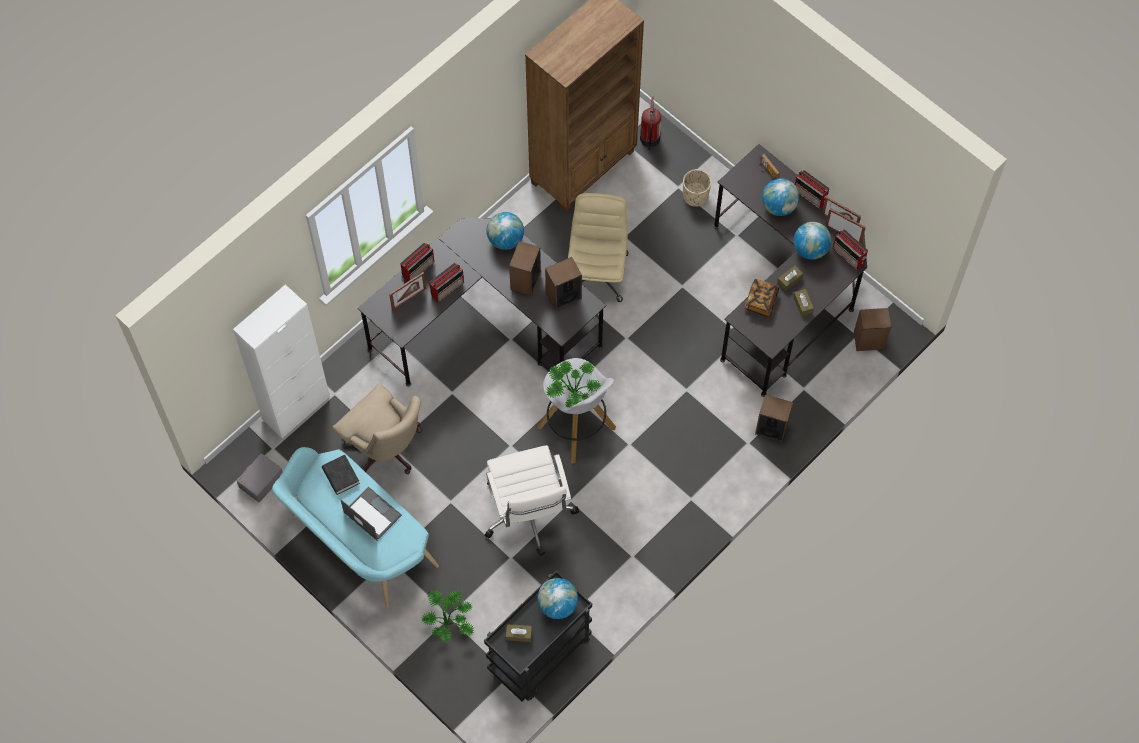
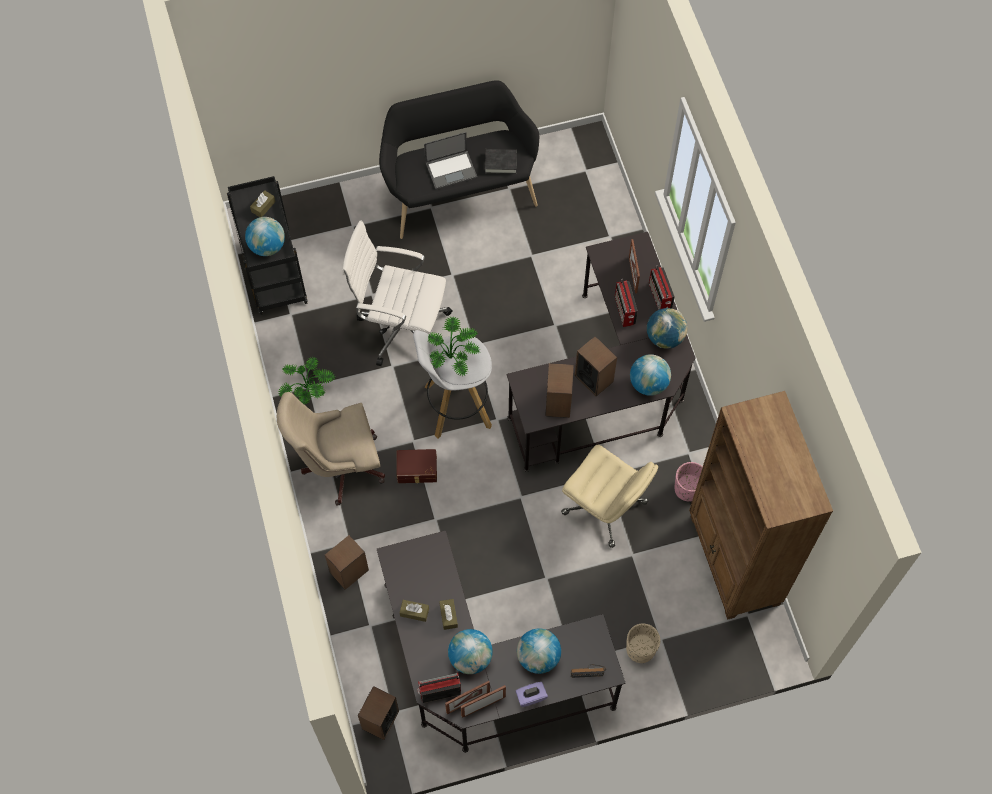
camera: 120 degrees right, 0 degrees up
(260, 480) = (562, 149): grey storage box -> none
(296, 408) = (613, 202): white cabinet -> none
(358, 544) = (459, 191): turquoise bench -> black bench
(386, 450) = (531, 250): beige office chair -> beige office chair (338, 466)
(449, 622) = (347, 223): potted plant -> potted plant (309, 391)
(455, 247) = (664, 337): none -> globe
(543, 224) = (688, 489): none -> pink planter
(650, 140) = (733, 643): fire extinguisher -> none
(653, 426) = (417, 470): none -> brown storage box
(761, 302) = (442, 574): book -> none
(810, 196) = (531, 696): radio -> purple tissue box

